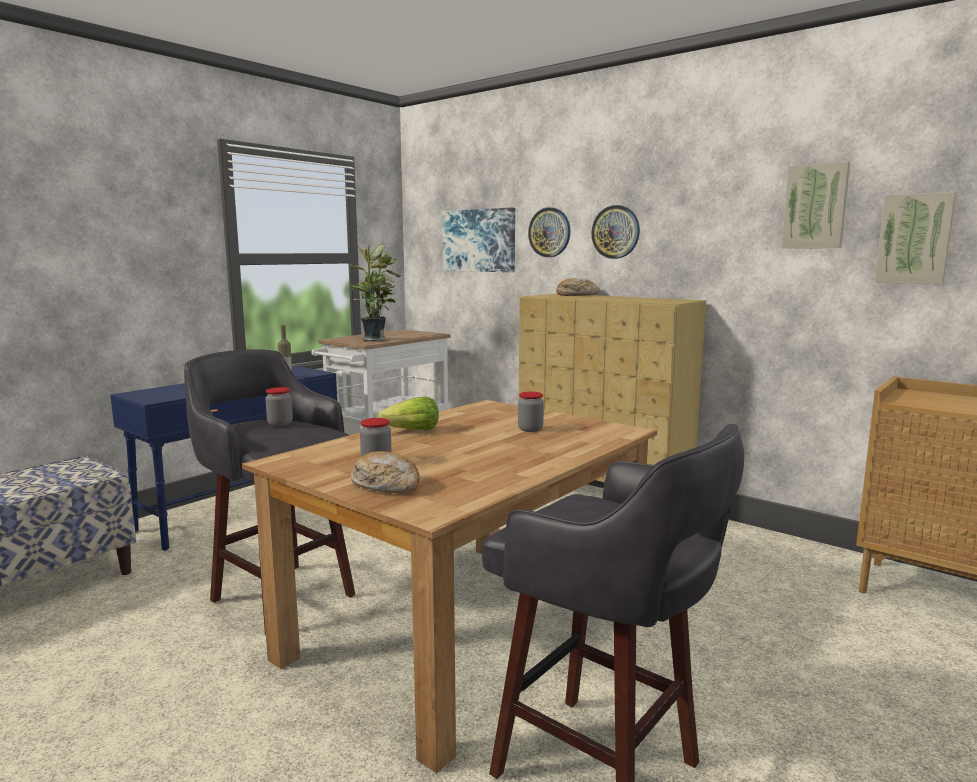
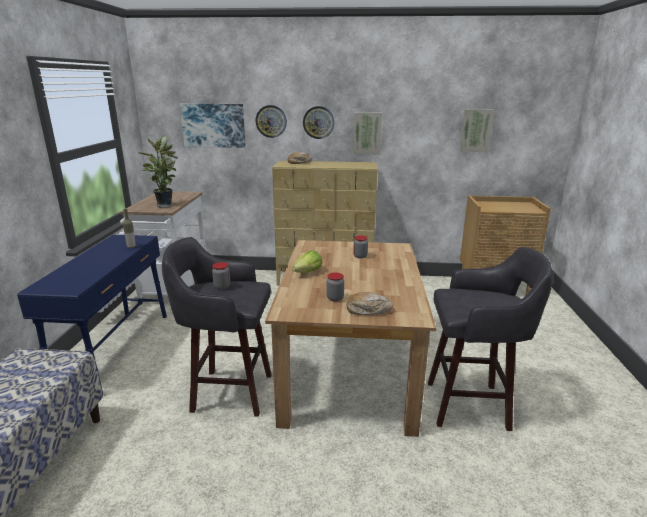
camera: 35 degrees left, 10 degrees up
(815, 207) = (432, 112): picture -> picture (367, 133)

